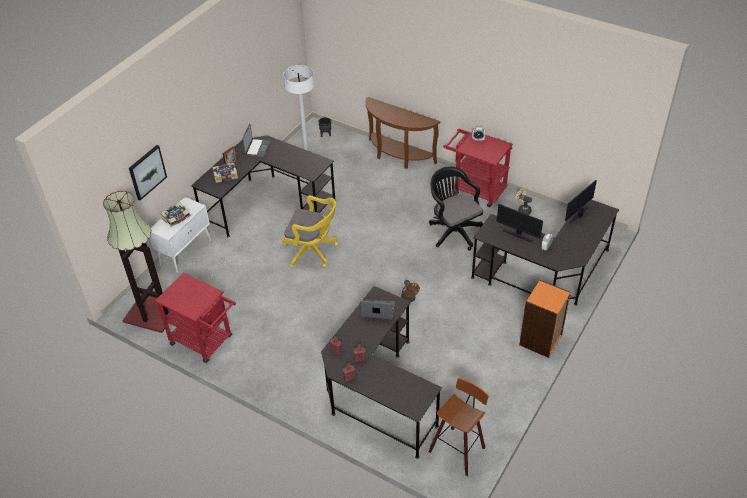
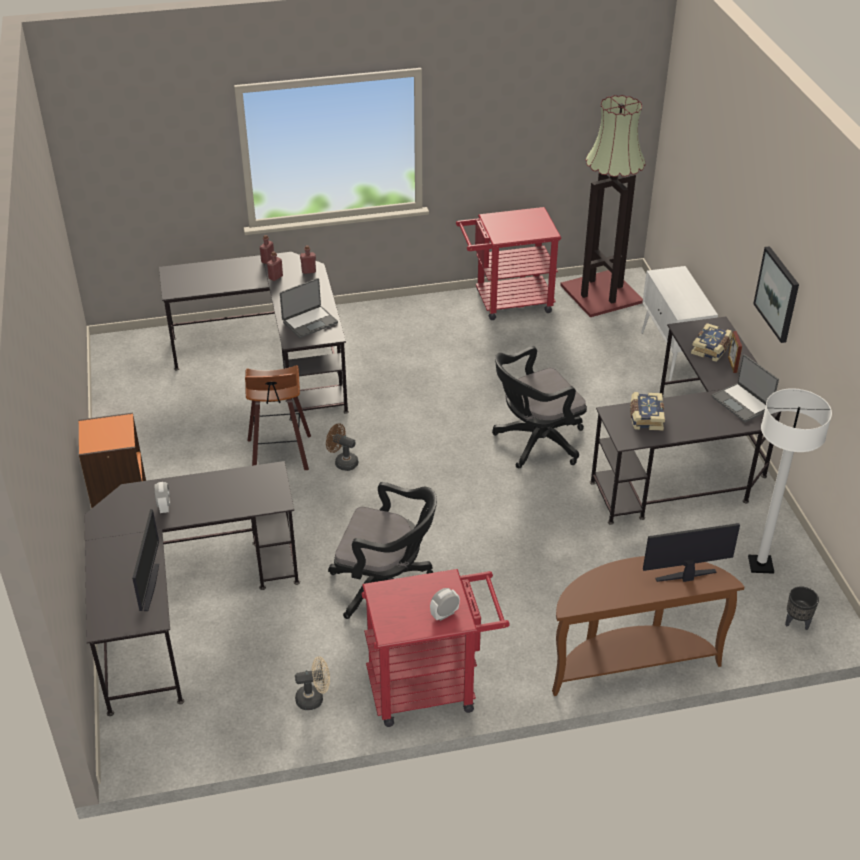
camera: 135 degrees right, 5 degrees down
(147, 172) = (712, 202): picture -> picture (777, 294)
(176, 218) = (680, 291): book -> book (645, 417)
(313, 251) = (535, 443): yellow office chair -> black office chair
(458, 449) = (135, 364): stool -> stool (280, 456)
(518, 235) = (222, 500): monitor -> monitor (686, 577)

